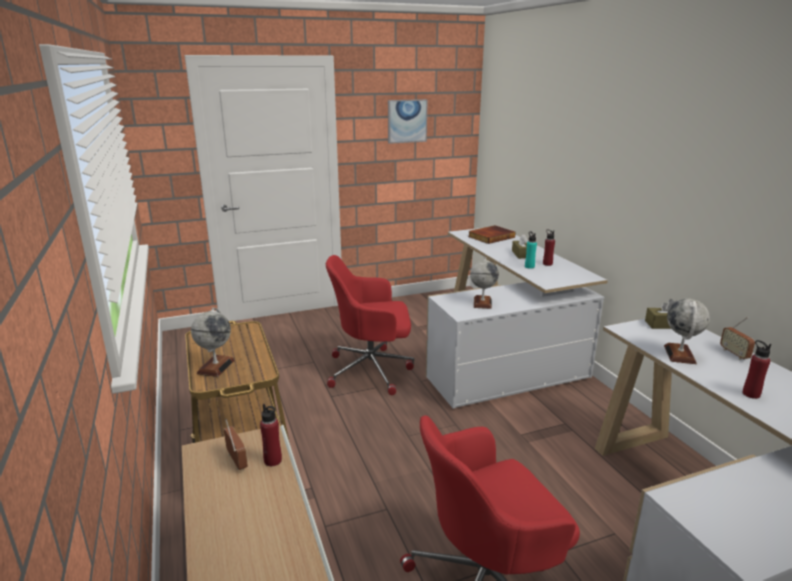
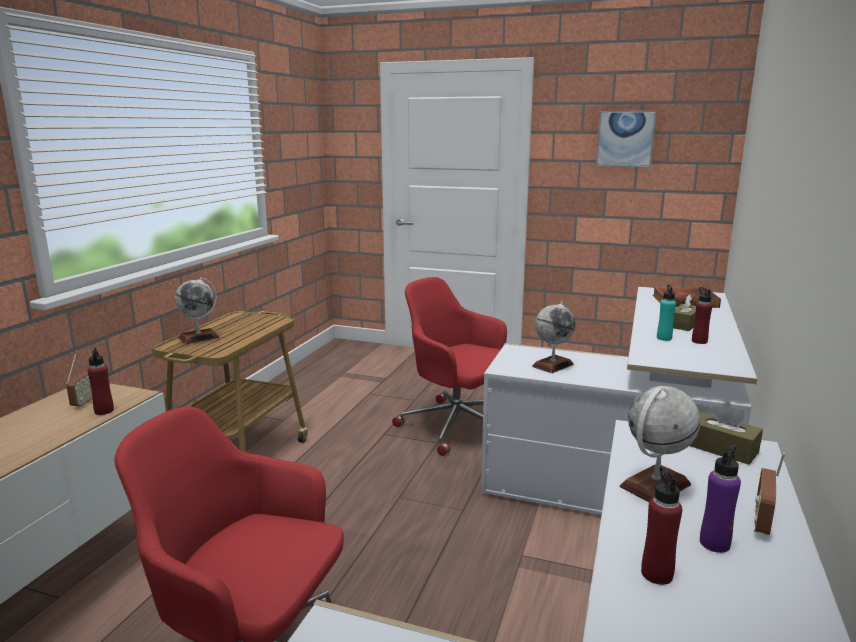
camera: 40 degrees right, 5 degrees down
(740, 371) = (714, 543): none -> purple bottle

